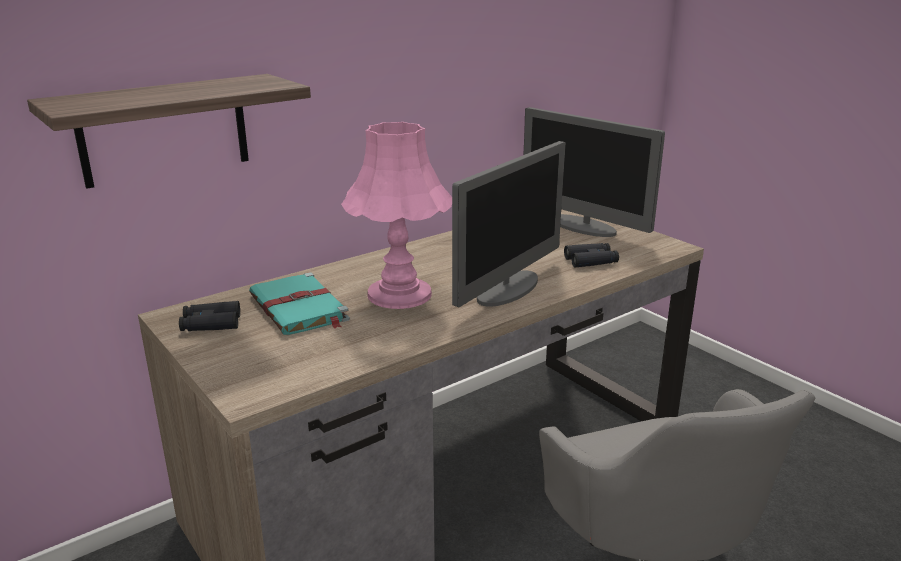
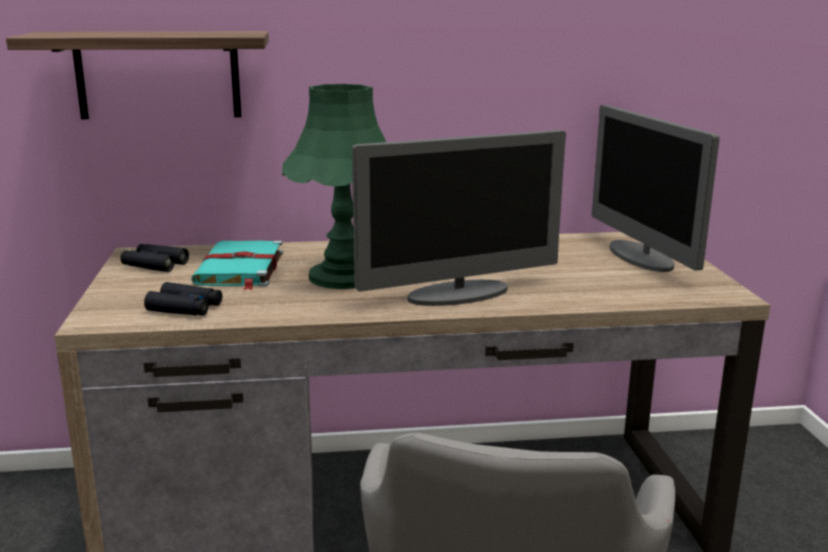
camera: 30 degrees right, 5 degrees down
(400, 294) = (345, 276): pink table lamp -> green table lamp
(591, 261) = (596, 288): black binoculars -> black binoculars (185, 308)

